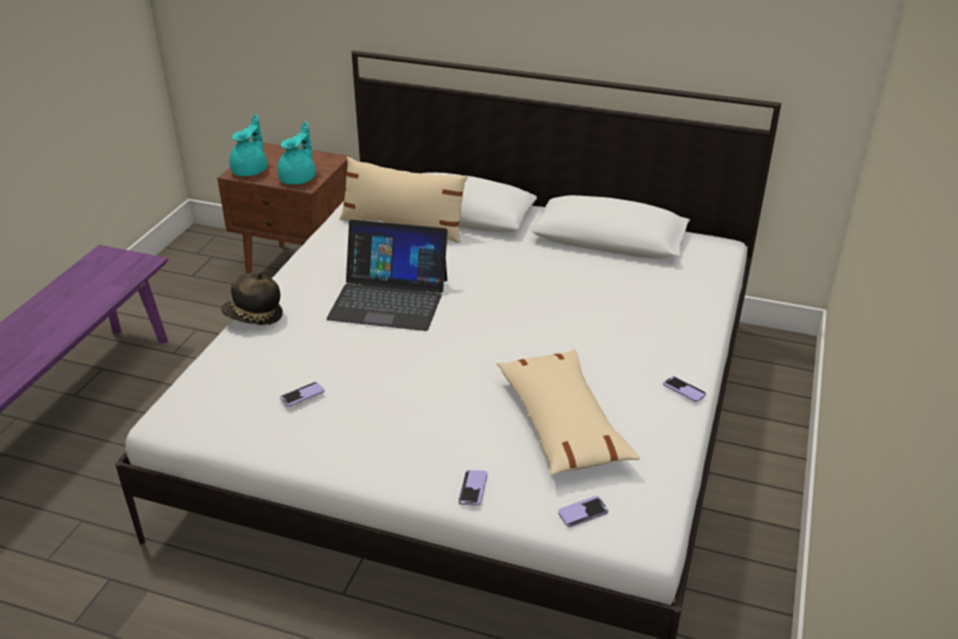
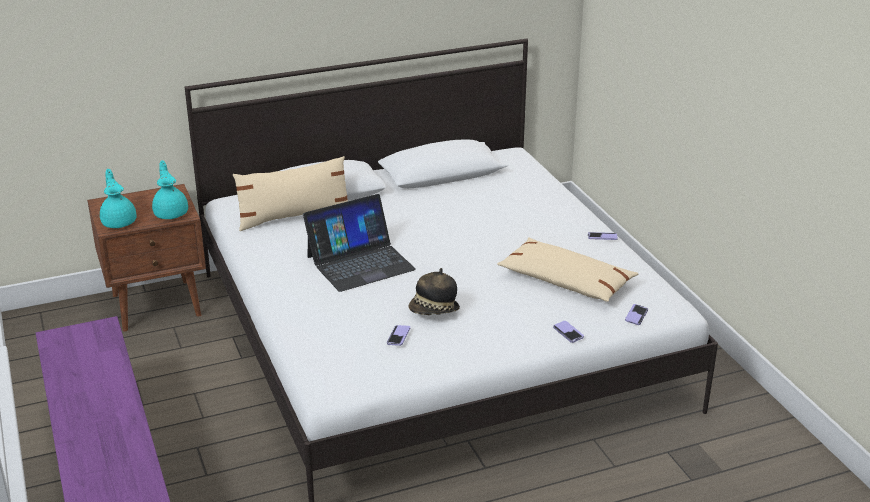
camera: 40 degrees left, 5 degrees down
(253, 317) = (284, 312): hat -> hat (434, 311)

